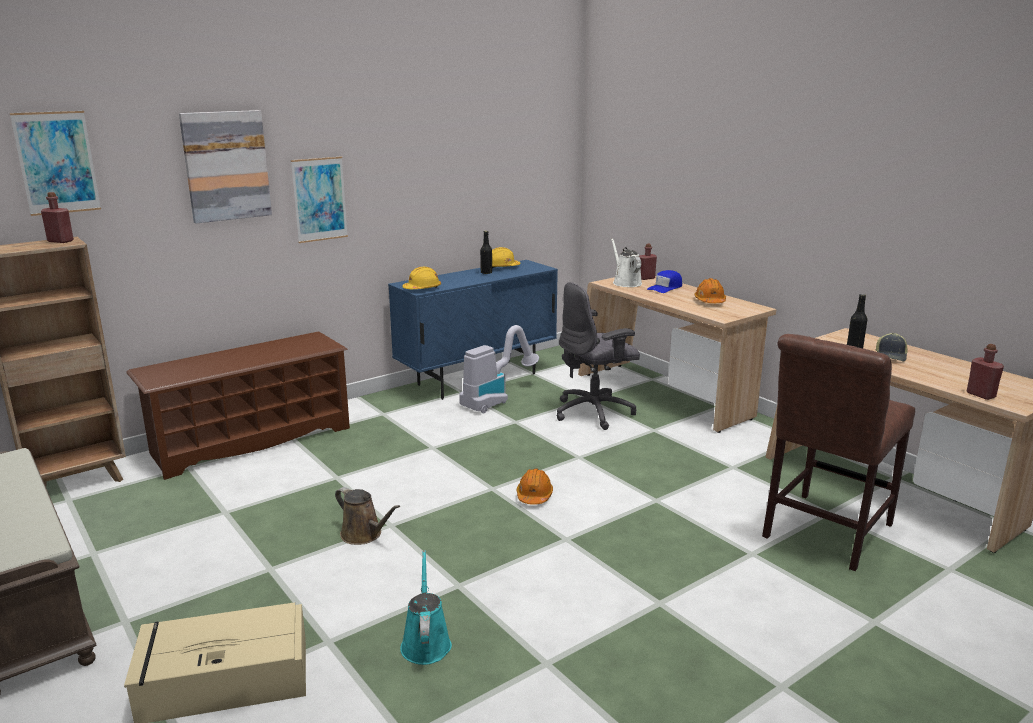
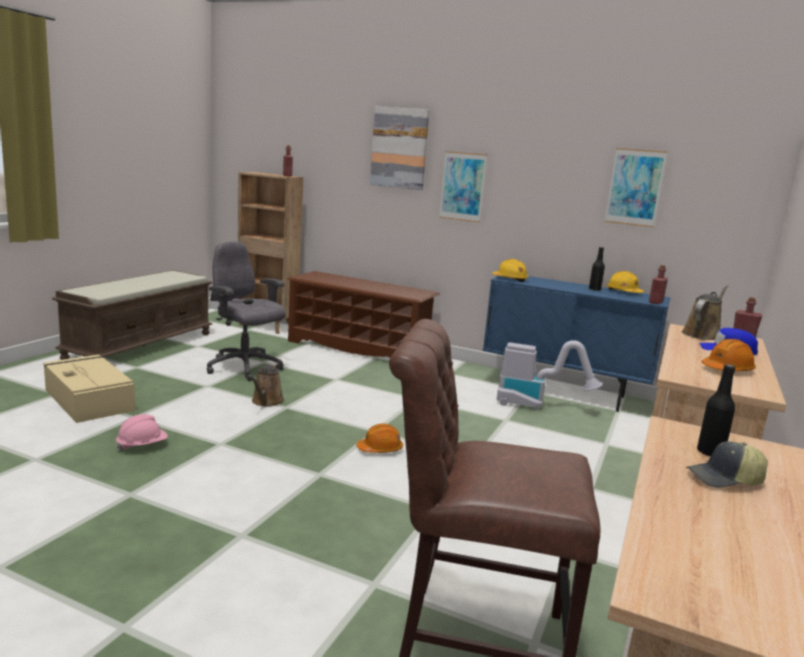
camera: 60 degrees right, 5 degrees down
(57, 163) = (307, 131): picture -> picture (635, 187)
(425, 643) = (142, 446): turquoise watering can -> pink hard hat
(595, 412) = (581, 451): grey office chair -> grey office chair (245, 368)
(625, 283) = (702, 334): white watering can -> brown watering can
(980, 395) = (656, 556): red bottle -> red bottle (655, 302)

